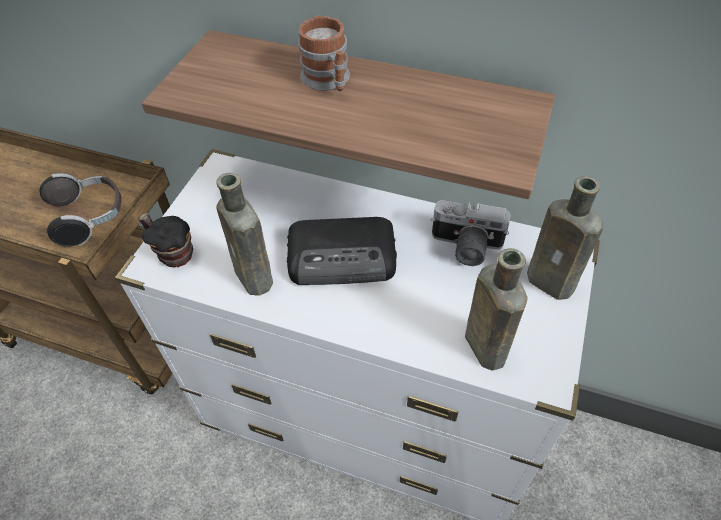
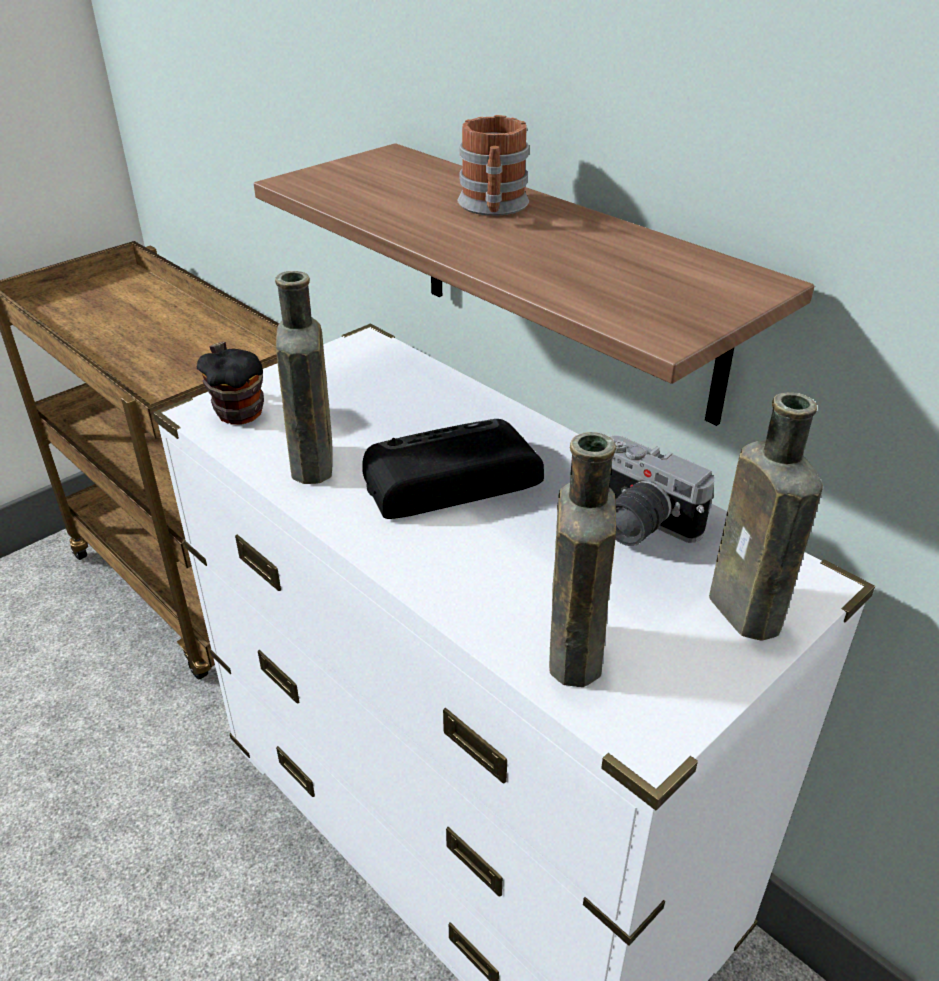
camera: 25 degrees right, 15 degrees down
(90, 217) = (198, 375): headphones -> none
(344, 257) = (447, 479): radio -> radio turned 135 degrees clockwise

